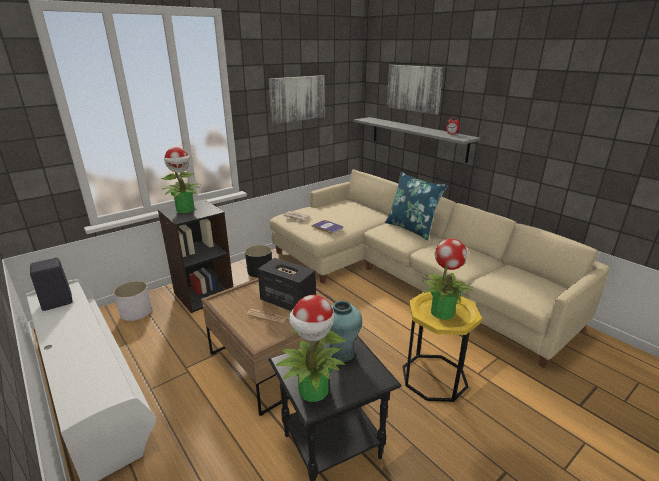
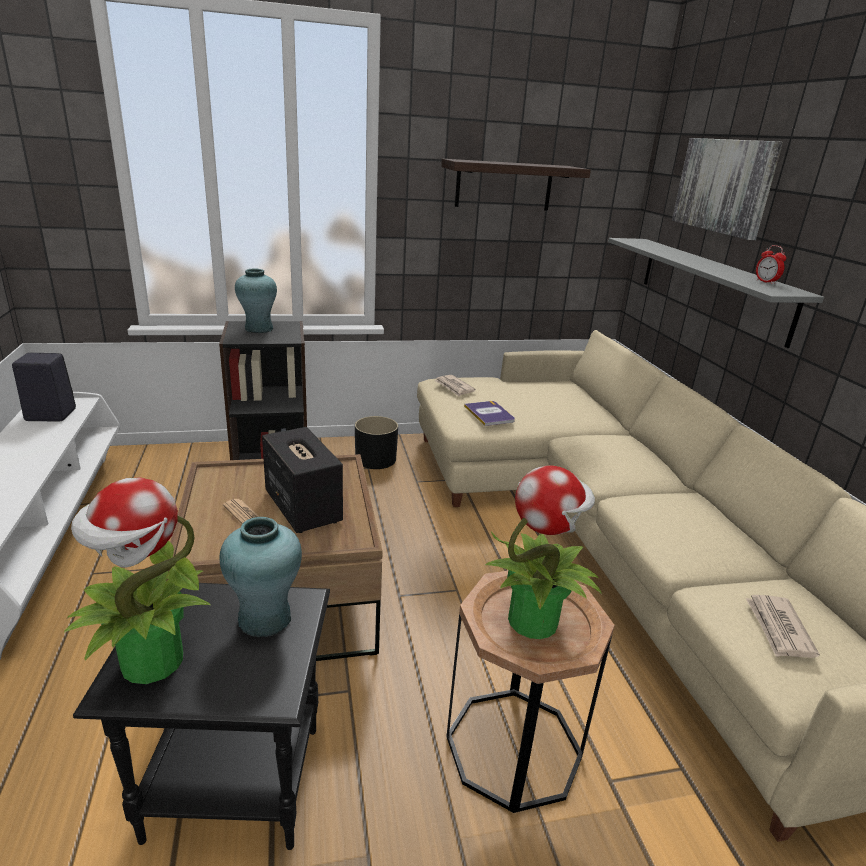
camera: 25 degrees right, 0 degrees up
(136, 312) = (172, 464): white planter -> none
(186, 209) = (259, 329): potted plant -> turquoise vase
(297, 98) = (504, 185): picture -> shelf
(411, 228) = (641, 455): blue pillow -> none
(434, 377) = (513, 746): yellow side table -> brown side table
(518, 284) = (778, 629): none -> newspaper

